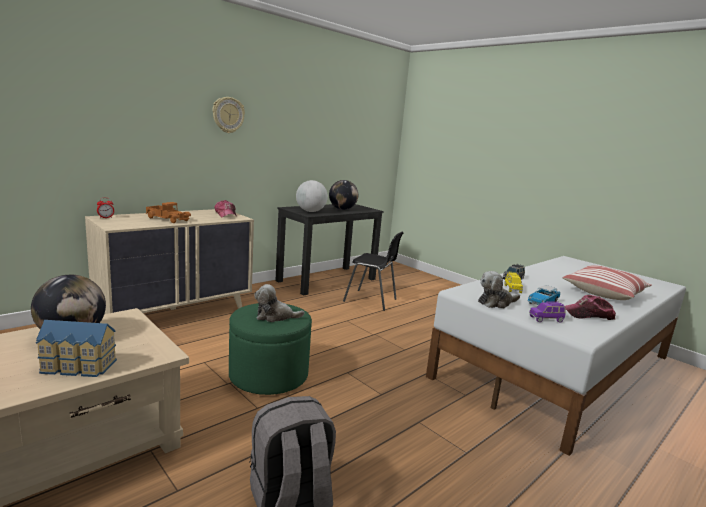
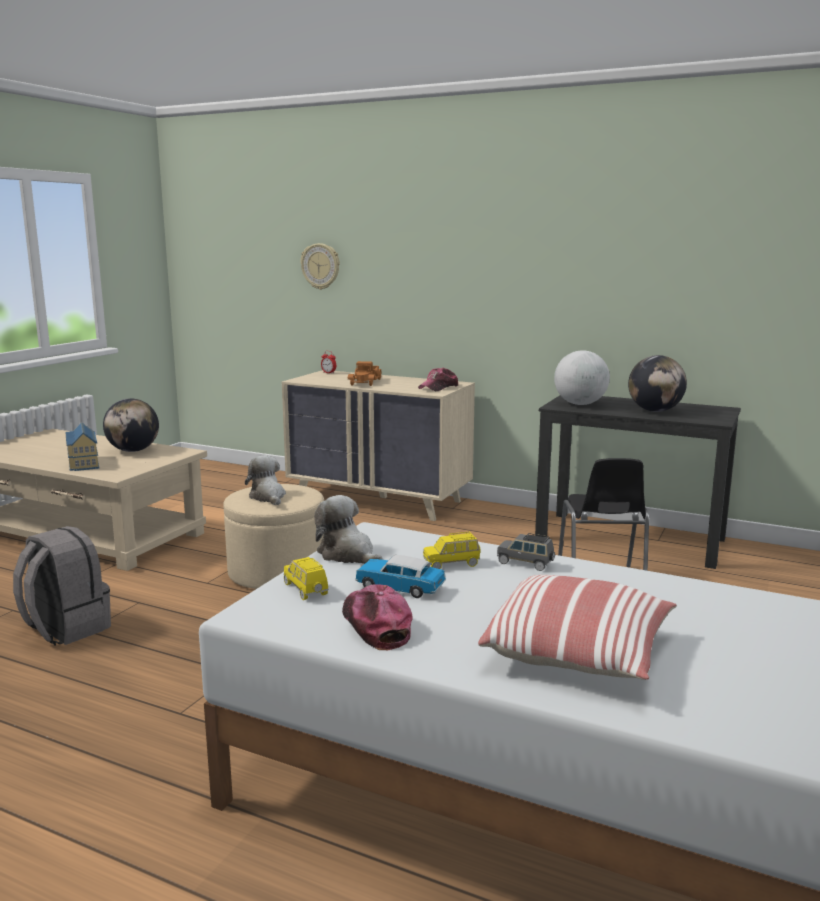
camera: 70 degrees right, 0 degrees up
(228, 115) = (485, 250): wall clock -> wall clock (321, 266)
(268, 375) = (277, 572): green ottoman -> beige ottoman
(546, 319) = (306, 589): purple toy car -> yellow toy car

